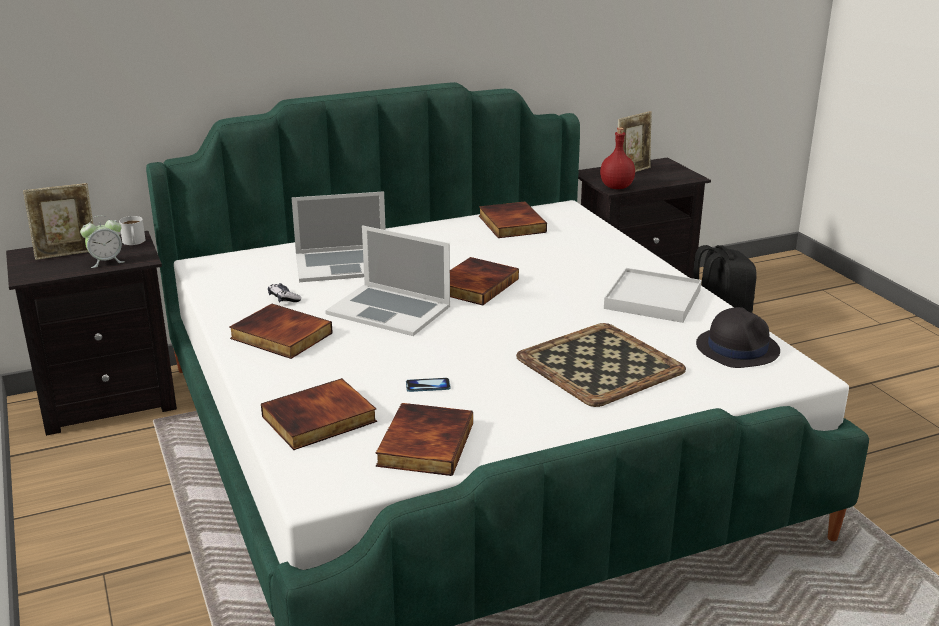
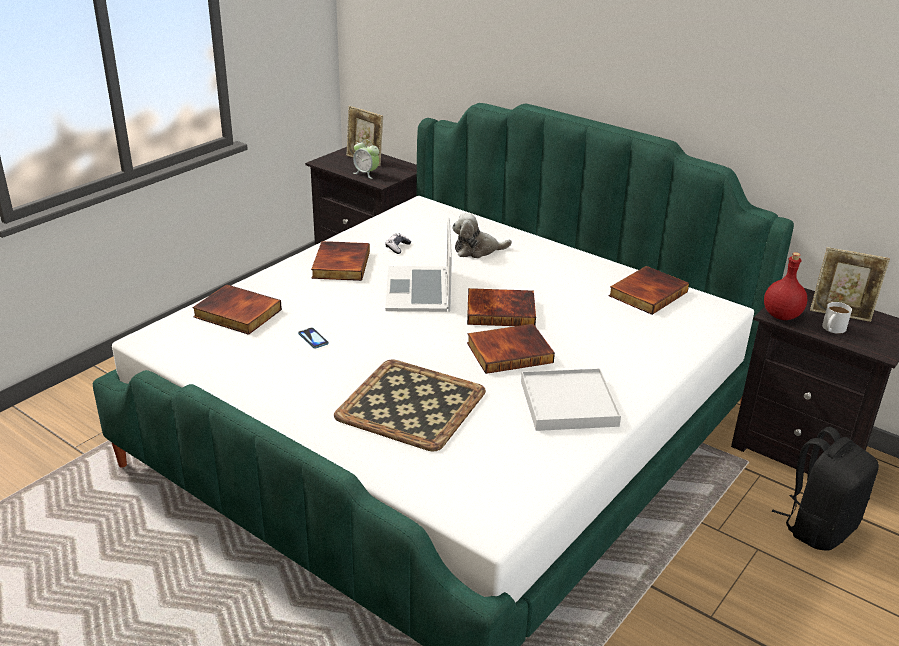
camera: 60 degrees right, 5 degrees up
(134, 242) = (403, 171): white mug -> white mug (832, 329)
(344, 264) = (477, 250): laptop -> plush toy
(423, 443) = (230, 360): book -> book (509, 352)
(737, 348) = (511, 473): black hat -> none

